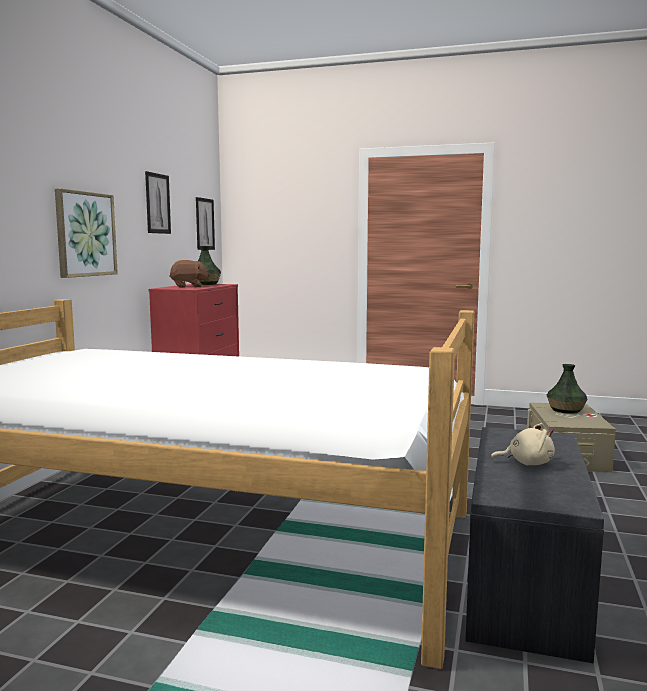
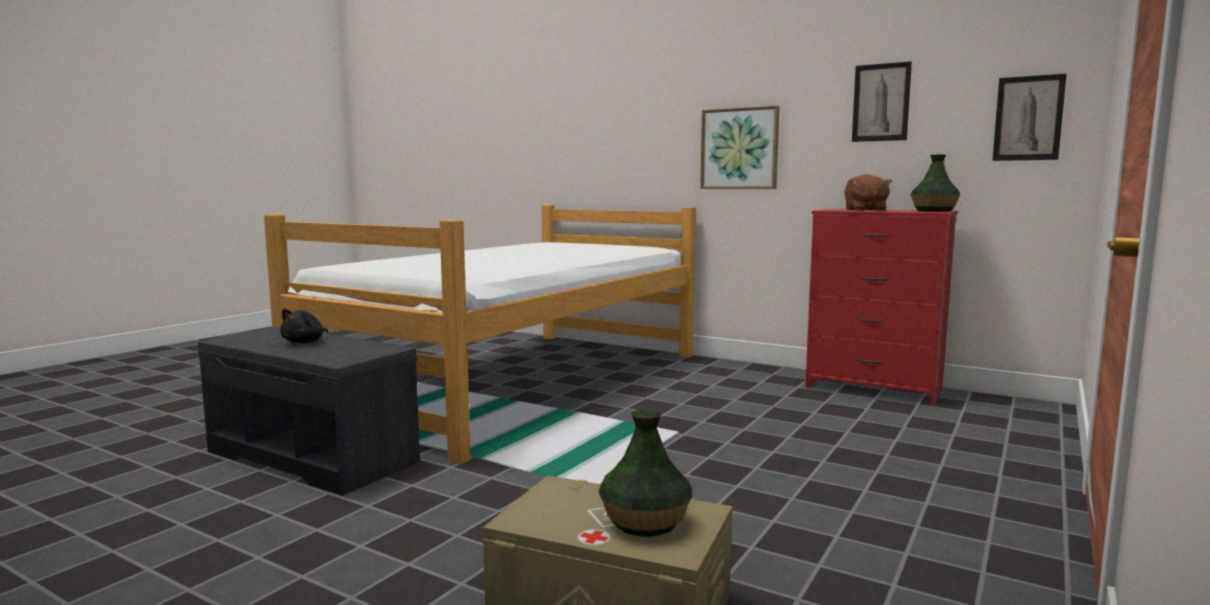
camera: 105 degrees right, 0 degrees up
(527, 463) = (305, 342): beige plush toy -> black plush toy

